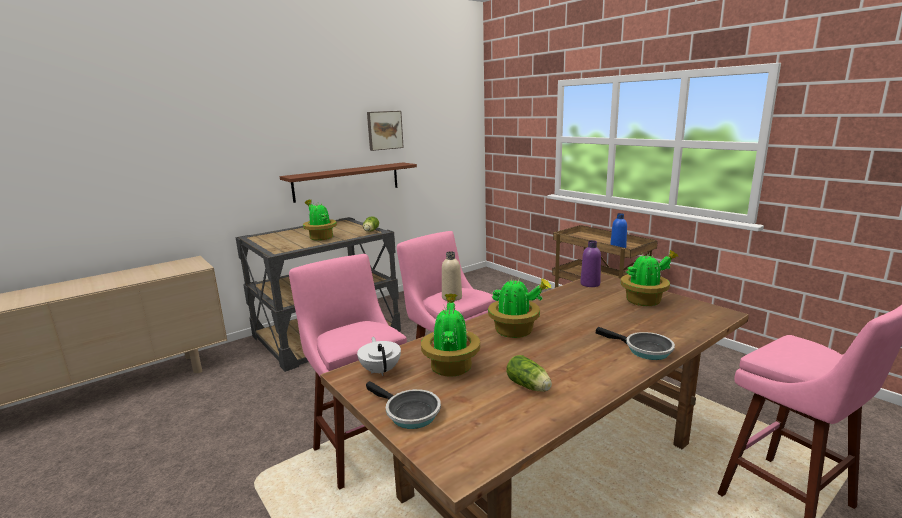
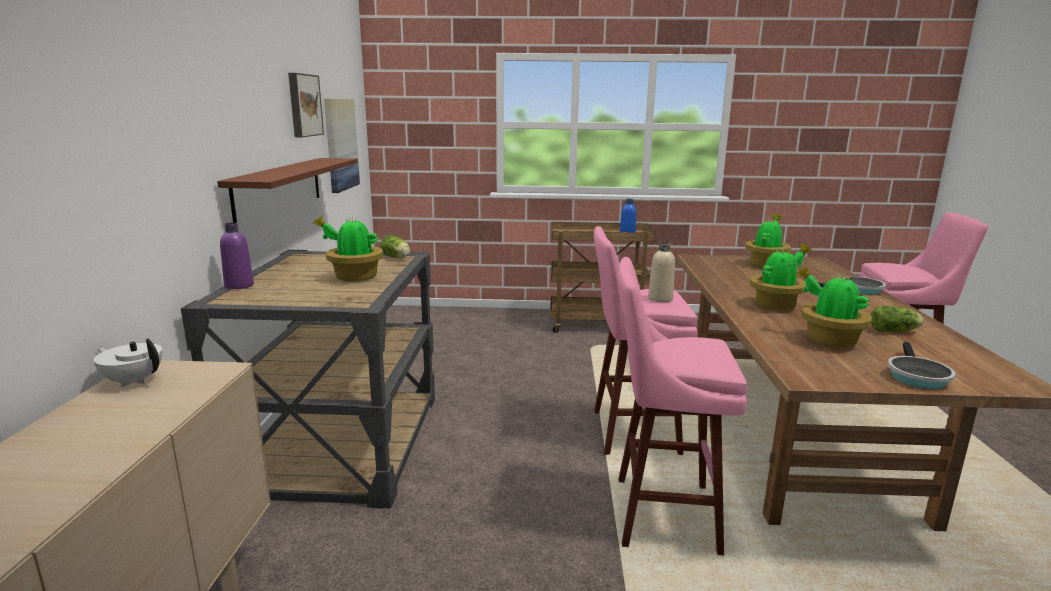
camera: 50 degrees left, 0 degrees up
(381, 370) = (809, 364): white teapot -> white teapot (134, 381)
(409, 413) = (916, 376): frying pan -> frying pan turned 120 degrees clockwise
(435, 153) = (340, 144): none -> picture
(590, 284) = (703, 263): purple bottle -> purple bottle (239, 285)

